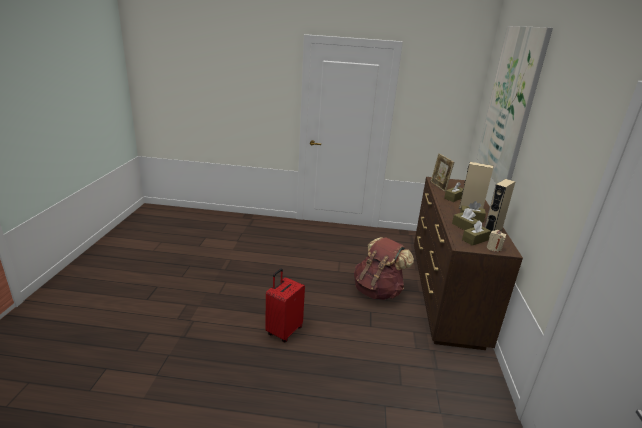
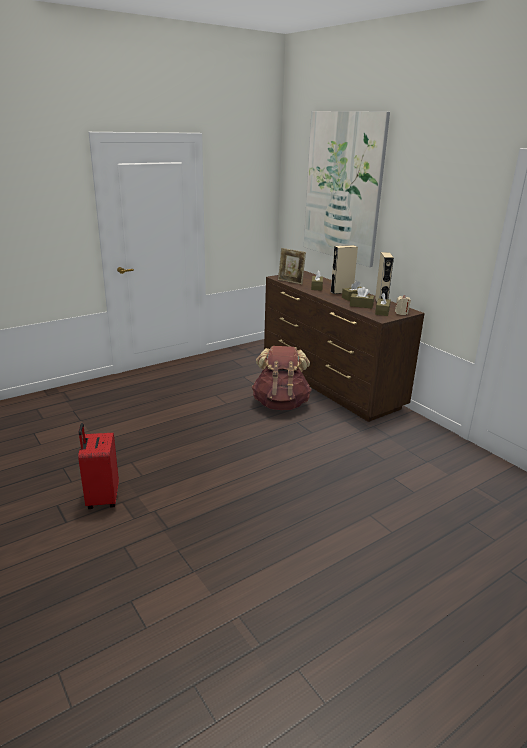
camera: 40 degrees left, 0 degrees up
(283, 331) = (252, 472): red suitcase -> red suitcase (102, 498)

